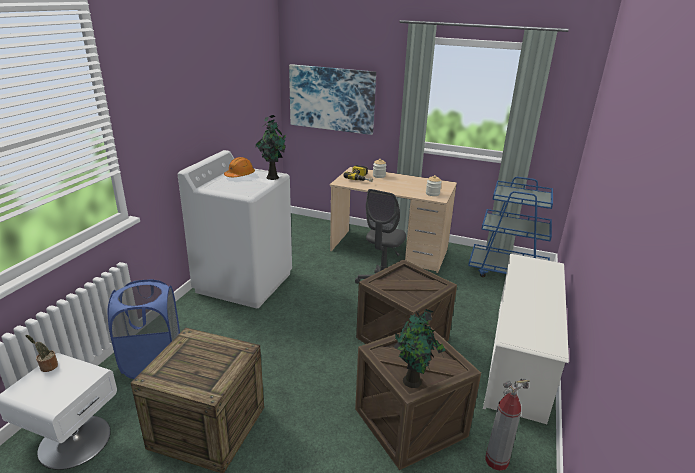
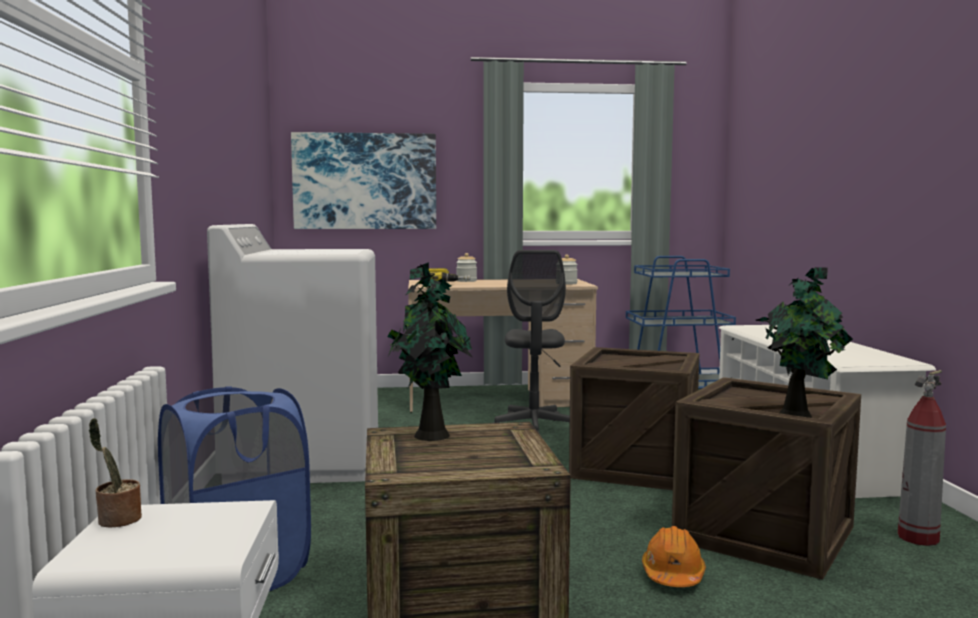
camera: 25 degrees left, 20 degrees down
(240, 175) = (296, 250): orange hard hat -> orange hard hat (673, 574)
(272, 177) = (354, 249): potted plant -> potted plant (429, 435)

